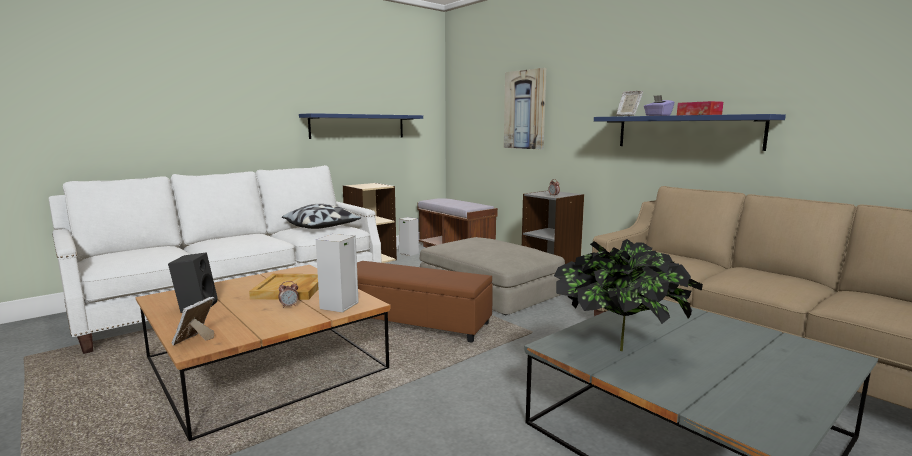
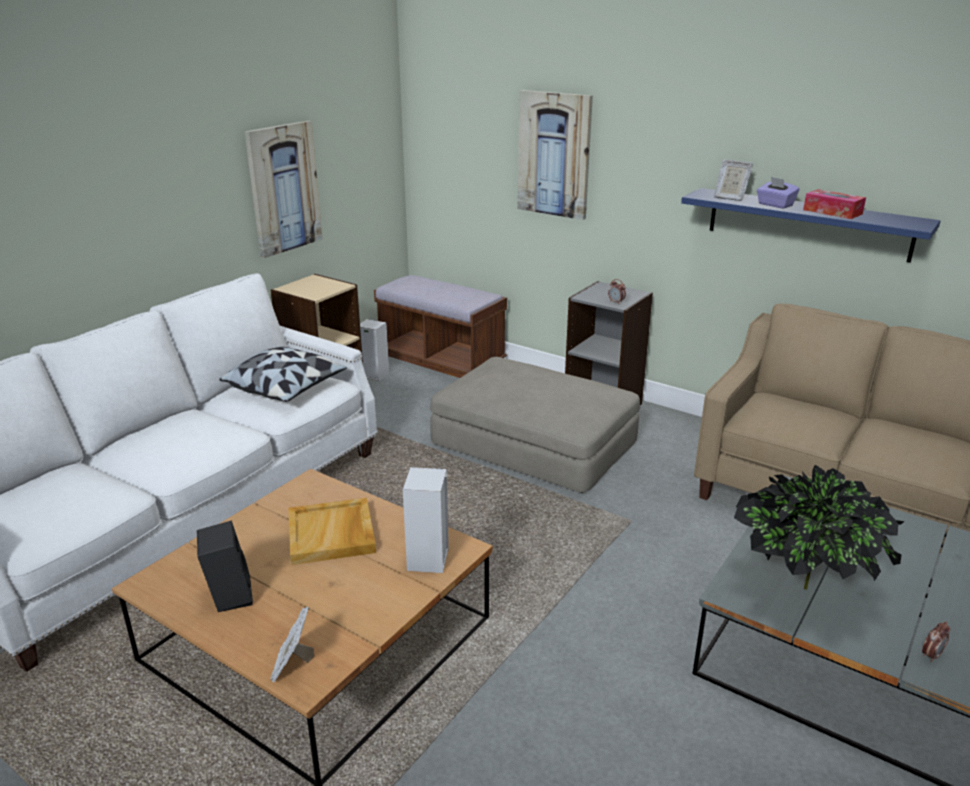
camera: 15 degrees left, 15 degrees up
(289, 306) = (361, 572): alarm clock -> alarm clock (931, 655)
(358, 126) = (284, 188): blue shelf -> picture
(414, 322) = (470, 525): brown ottoman -> none

